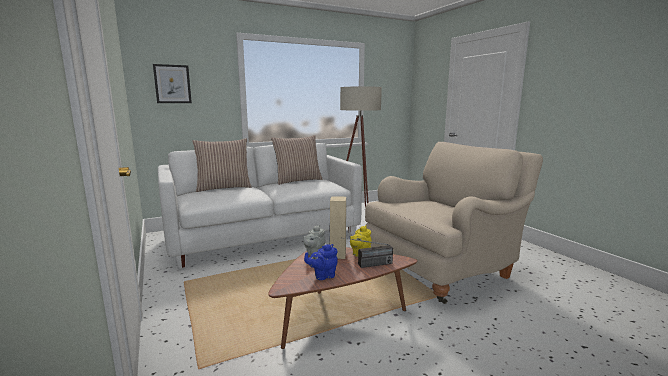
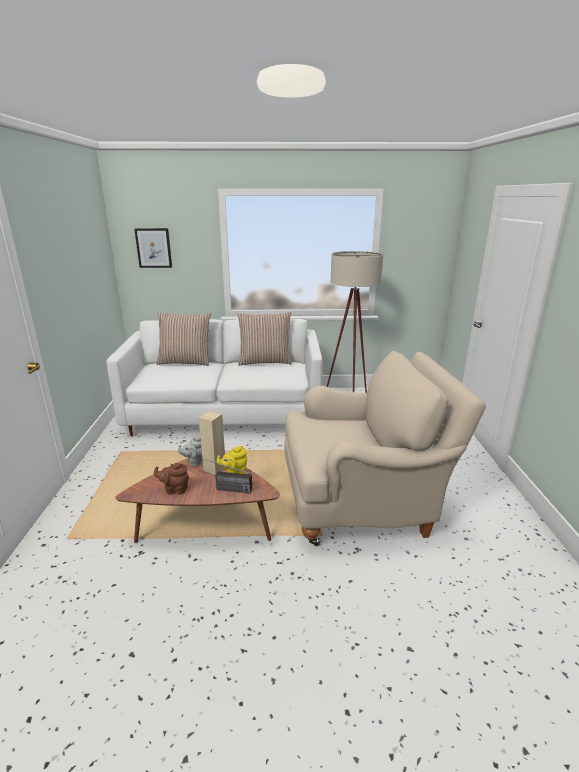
camera: 25 degrees right, 10 degrees up
(323, 276) = (175, 489): blue teapot -> brown teapot

